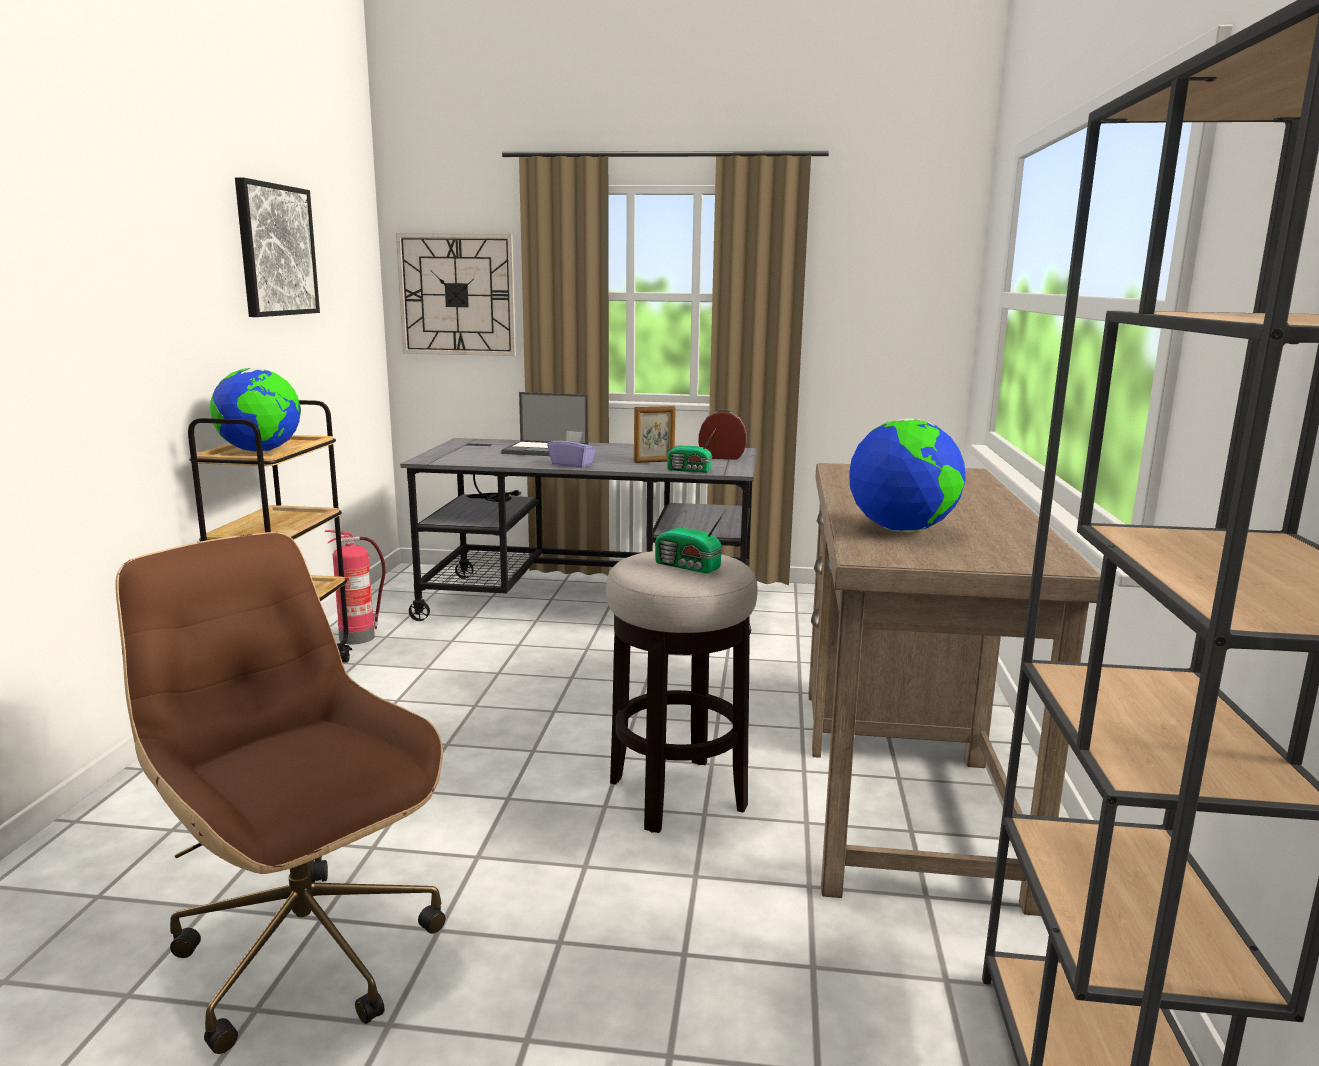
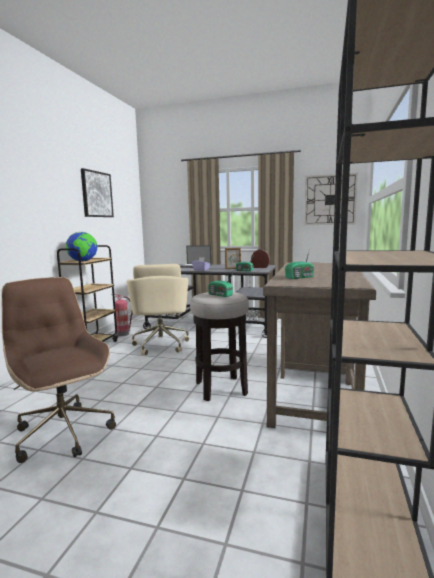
camera: 10 degrees right, 5 degrees down
(457, 295) = (166, 212): wall clock -> wall clock (330, 200)
(475, 668) = (161, 344): none -> beige office chair
(902, 530) = (300, 277): globe -> radio

